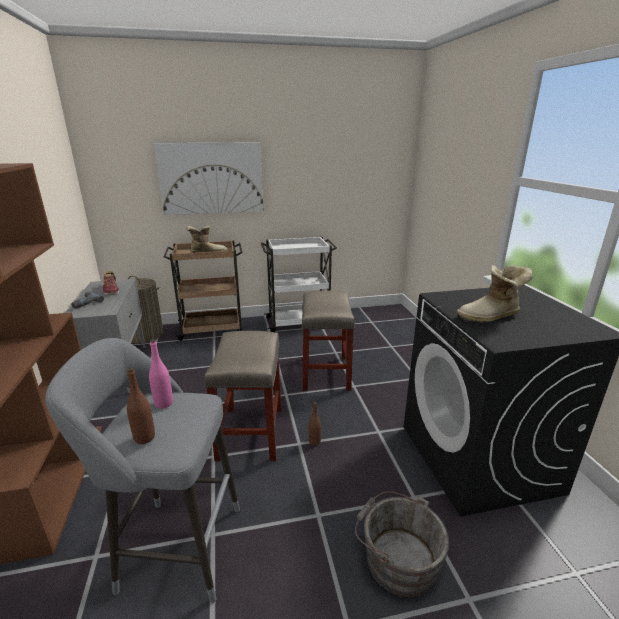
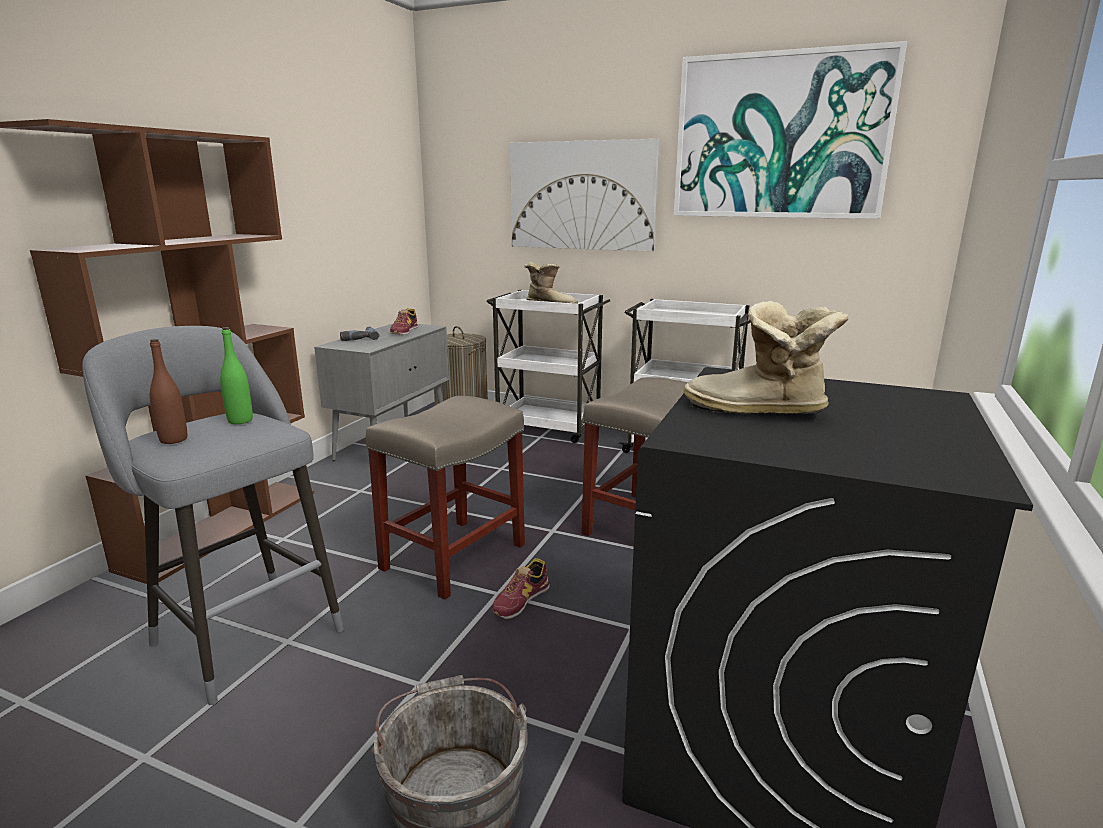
camera: 35 degrees right, 5 degrees down
(164, 403) = (240, 421): pink bottle -> green bottle
(212, 329) = (548, 428): brown cart -> white cart
(314, 442) = (521, 600): brown bottle -> shoe
(328, 142) = (780, 137): none -> picture

